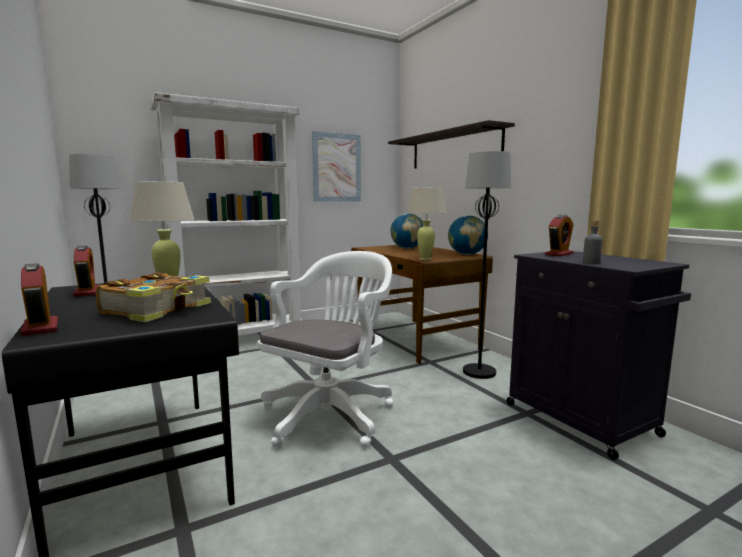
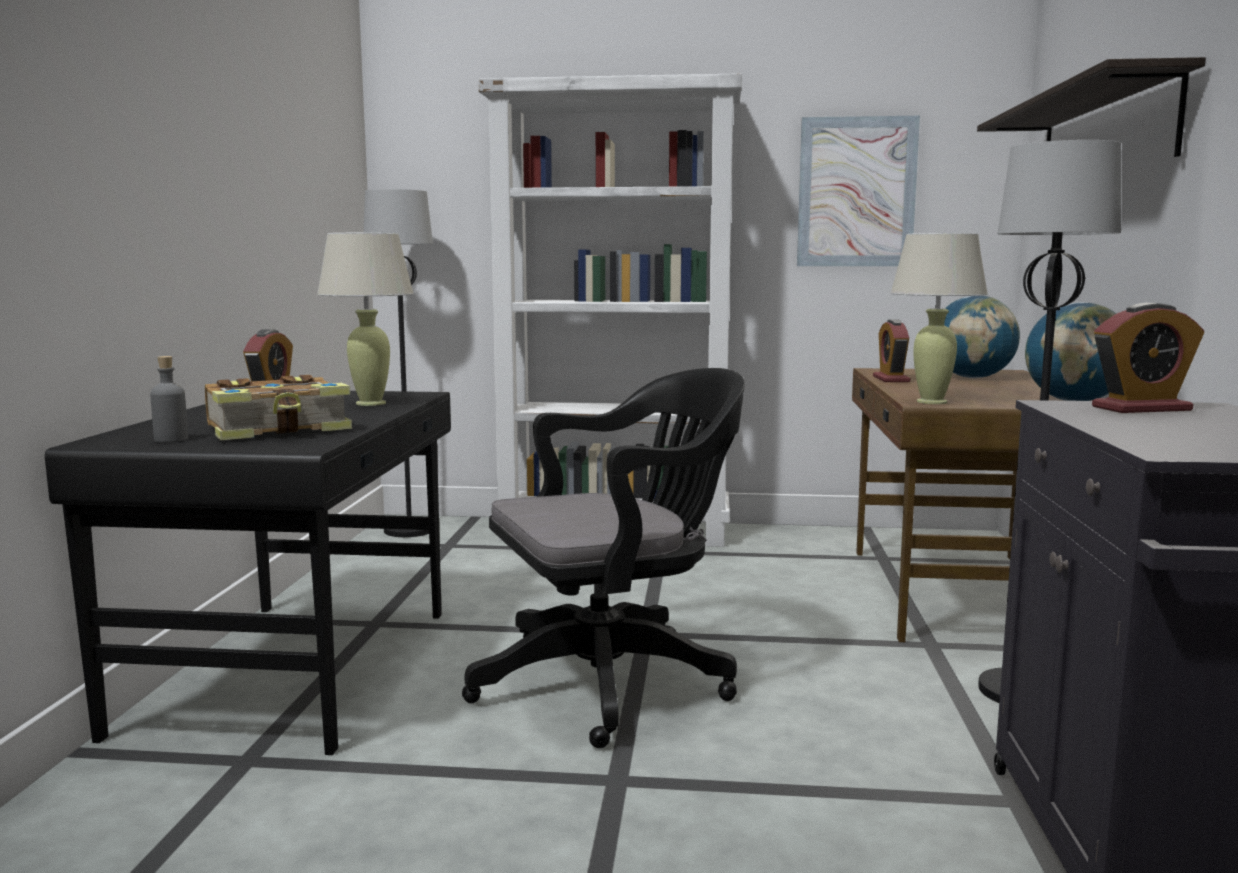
camera: 35 degrees right, 0 degrees up
(40, 327) = (129, 431): alarm clock -> alarm clock (891, 379)
(331, 413) = (614, 681): white office chair -> black office chair
(591, 262) = (1128, 432): grey bottle -> grey bottle (171, 439)

